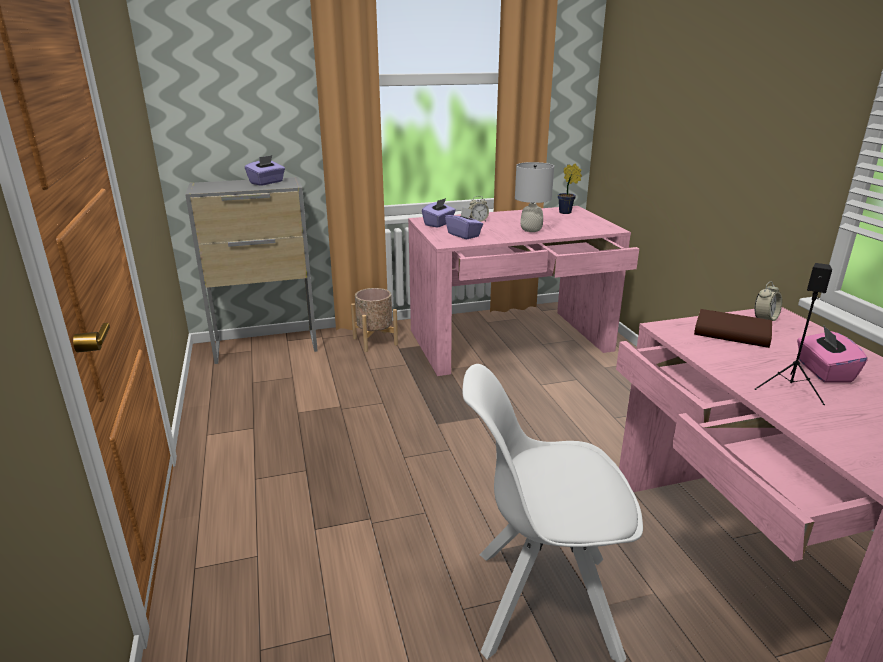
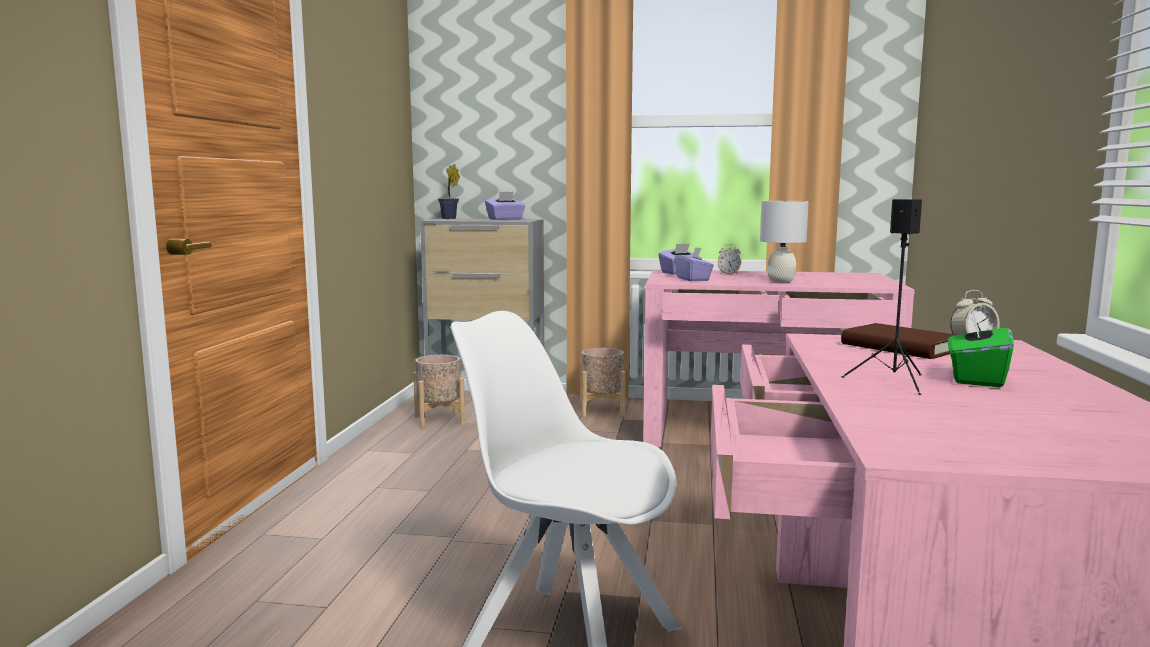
camera: 25 degrees right, 15 degrees down
(243, 381) = (439, 420): none -> beige planter
(567, 212) = (854, 275): potted plant -> potted plant (450, 218)
(823, 371) = (976, 378): pink tissue box -> green tissue box

